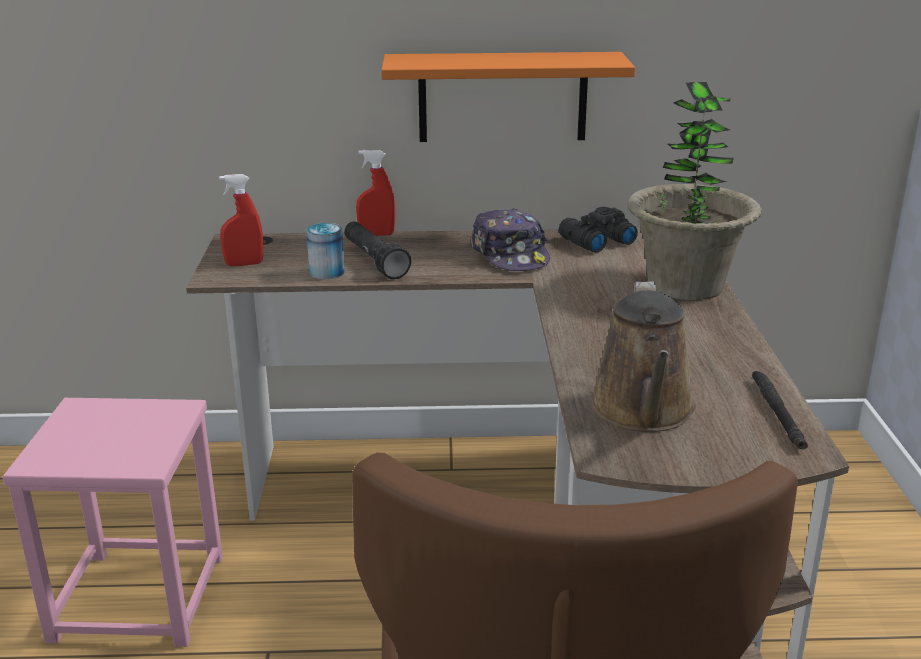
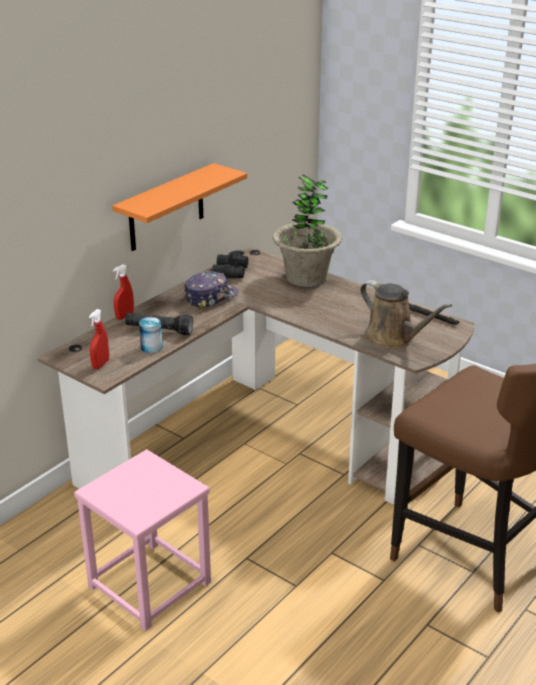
camera: 50 degrees left, 5 degrees up
(510, 255) = (210, 297): cap -> cap turned 60 degrees counterclockwise

